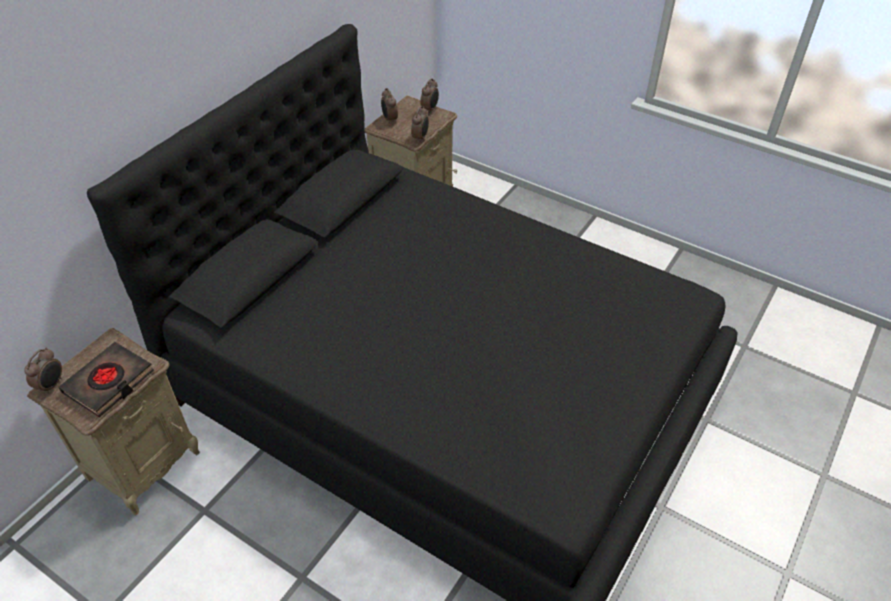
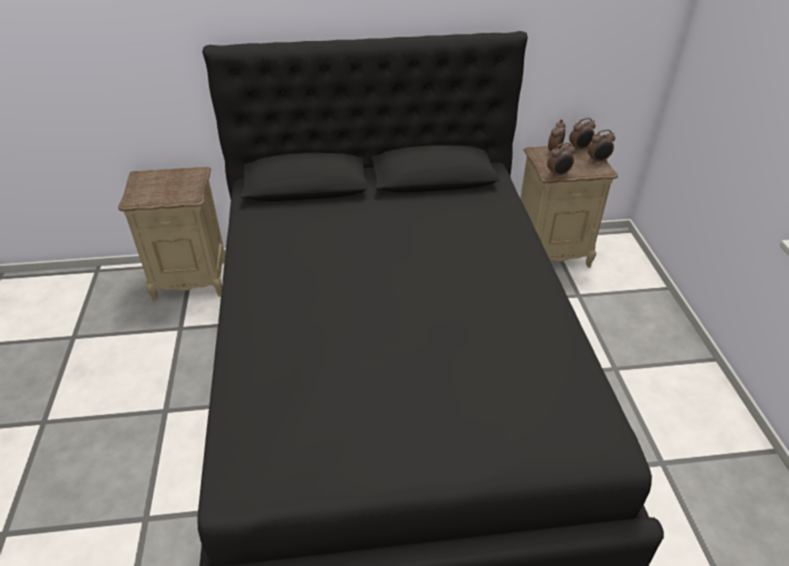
camera: 50 degrees right, 5 degrees down
(52, 385) = (143, 174): alarm clock -> alarm clock (579, 148)
(109, 382) = (163, 191): black book -> none

